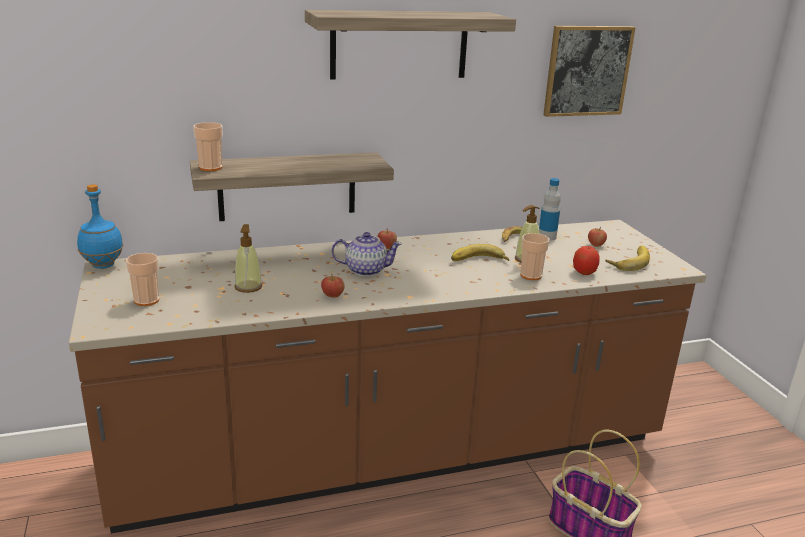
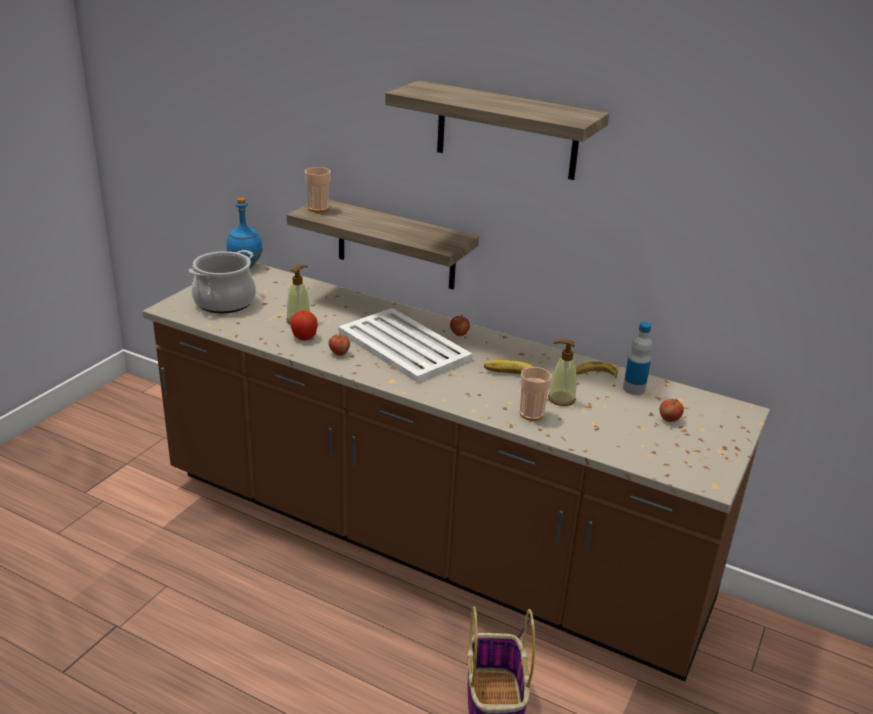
camera: 45 degrees right, 5 degrees up
(146, 300) = (225, 302): cup -> cooking pot
(365, 270) = (403, 345): teapot -> white tray
(584, 272) = (591, 436): apple -> apple (304, 337)
(587, 71) = (735, 206): picture -> none
(628, 261) = (667, 449): banana -> none

